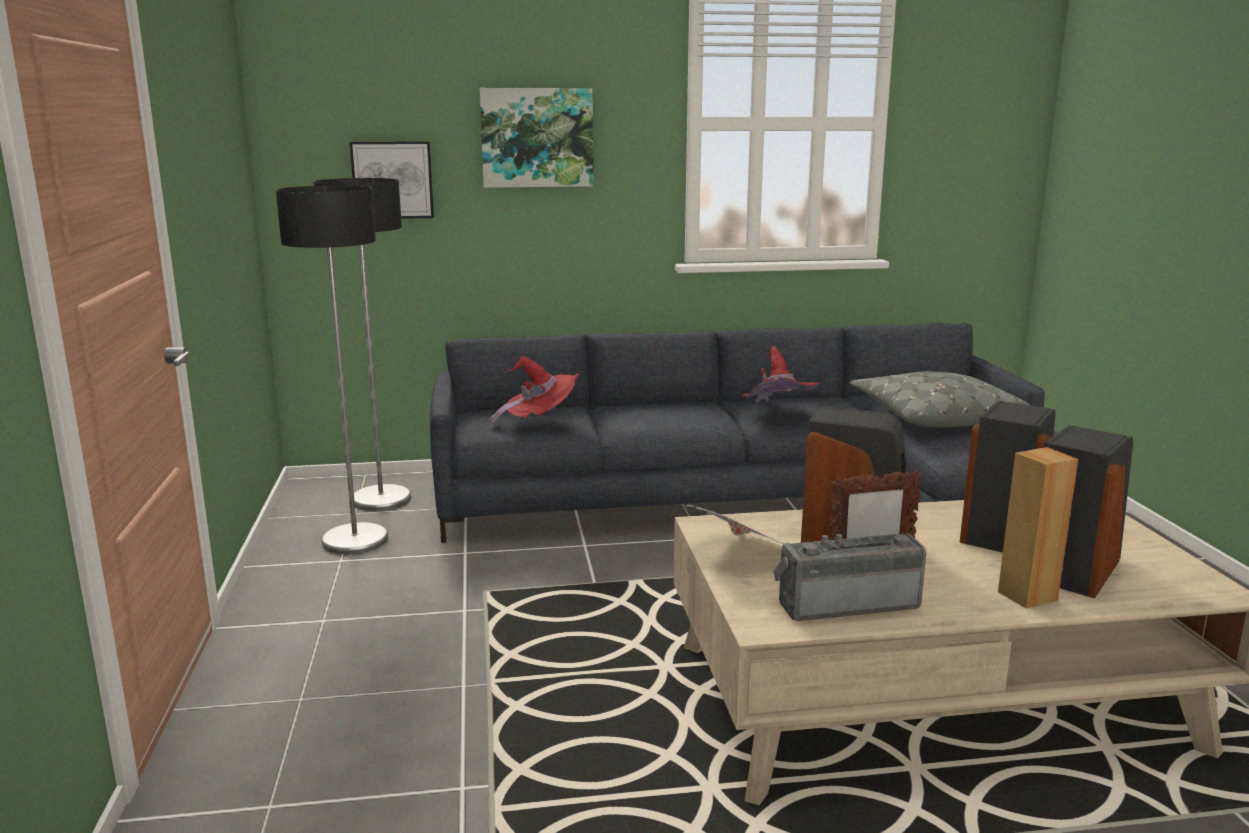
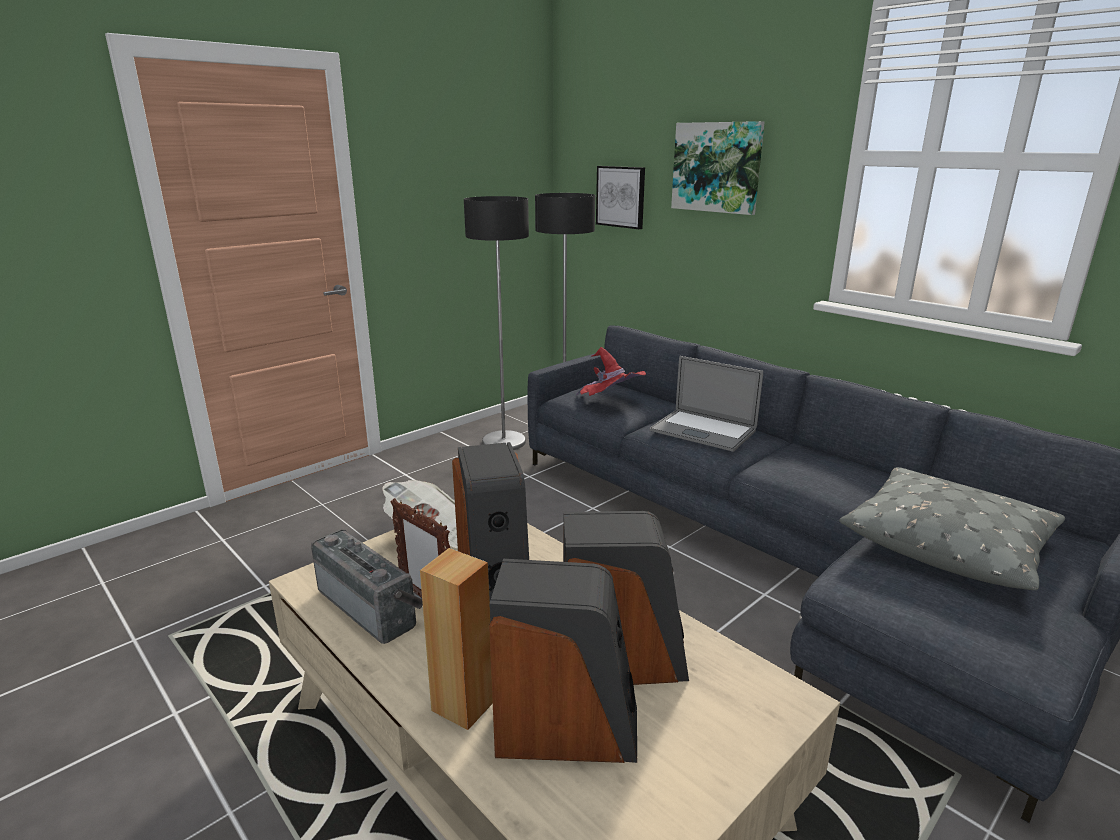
camera: 55 degrees right, 5 degrees up
(666, 413) = (703, 430): none -> laptop
(777, 415) = (785, 469): red hat -> none

